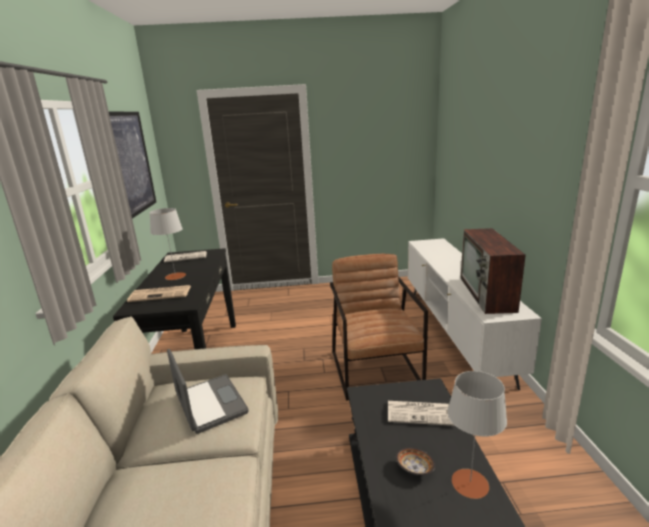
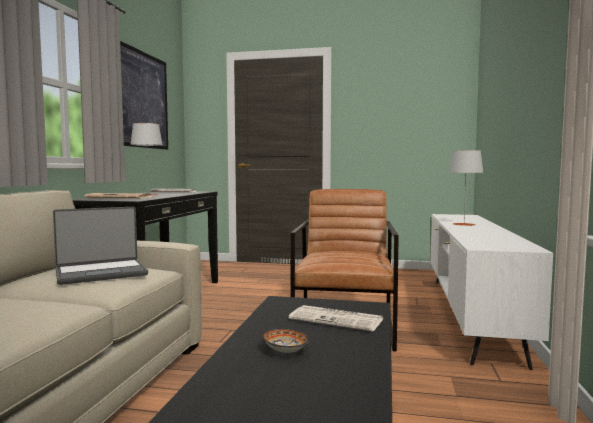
camera: 15 degrees right, 15 degrees down
(209, 404) = (101, 273): laptop -> laptop turned 75 degrees clockwise
(470, 483) = (346, 371): grey table lamp -> grey table lamp (464, 224)
(487, 294) = (493, 238): television -> none

